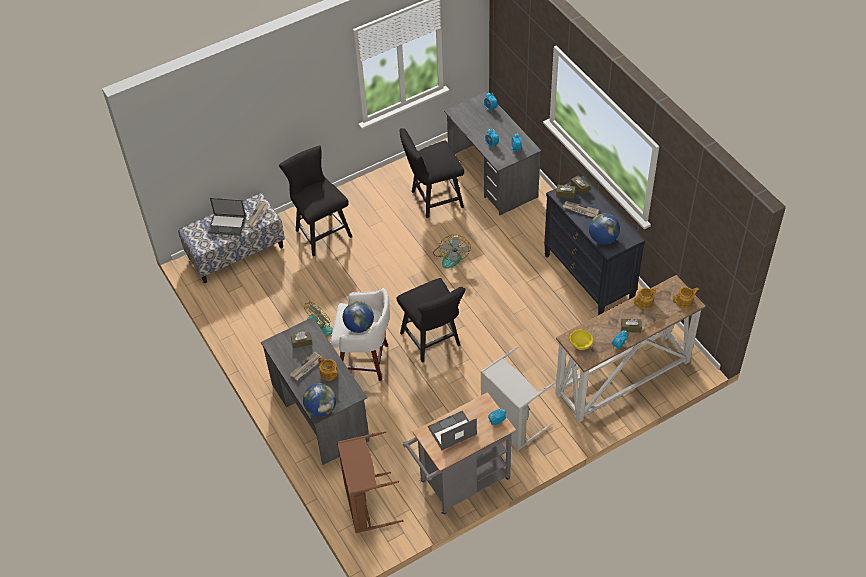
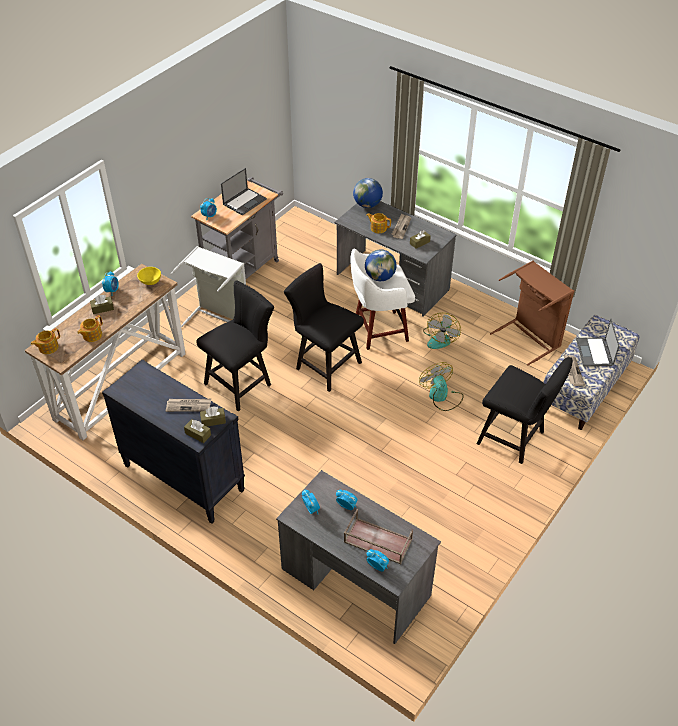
camera: 155 degrees right, 5 degrees down
(227, 224) = (594, 353): laptop -> laptop turned 75 degrees counterclockwise
(365, 504) = (314, 237): brown laundry basket -> brown laundry basket (530, 337)
(433, 200) = (412, 521): black chair -> black chair (242, 383)
(451, 256) = (352, 456): fan -> fan (441, 397)
(483, 120) = (377, 541): none -> brown tray
(603, 239) = (152, 380): globe -> none

